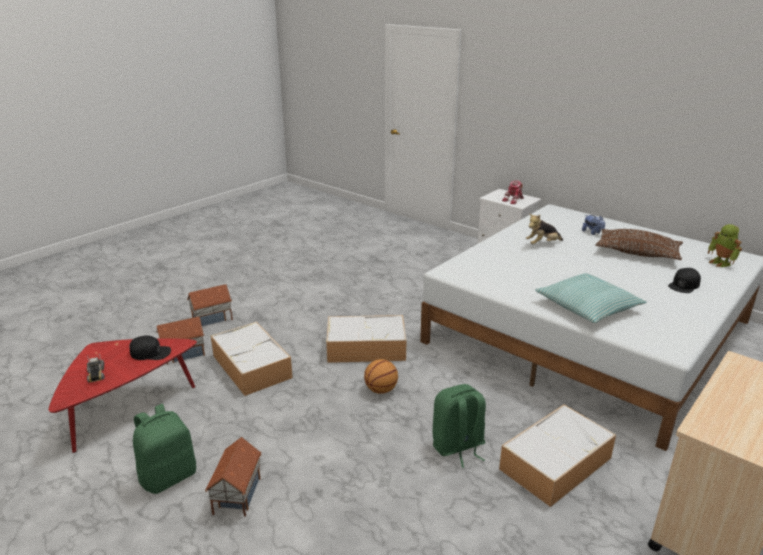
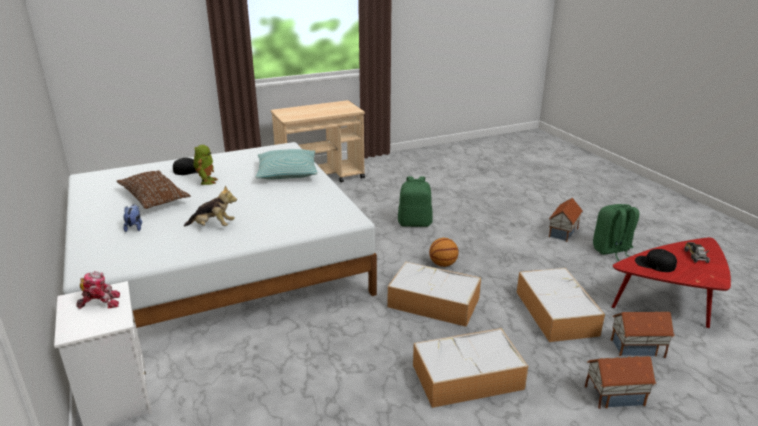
camera: 155 degrees left, 0 degrees up
(556, 462) = (366, 206): storage box -> storage box (466, 377)
(721, 263) = (117, 177): toy robot -> toy robot (206, 181)

